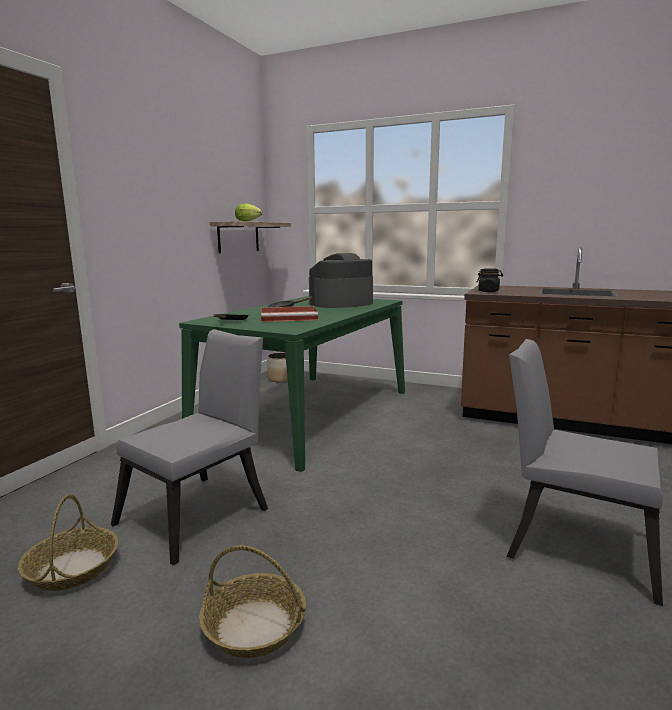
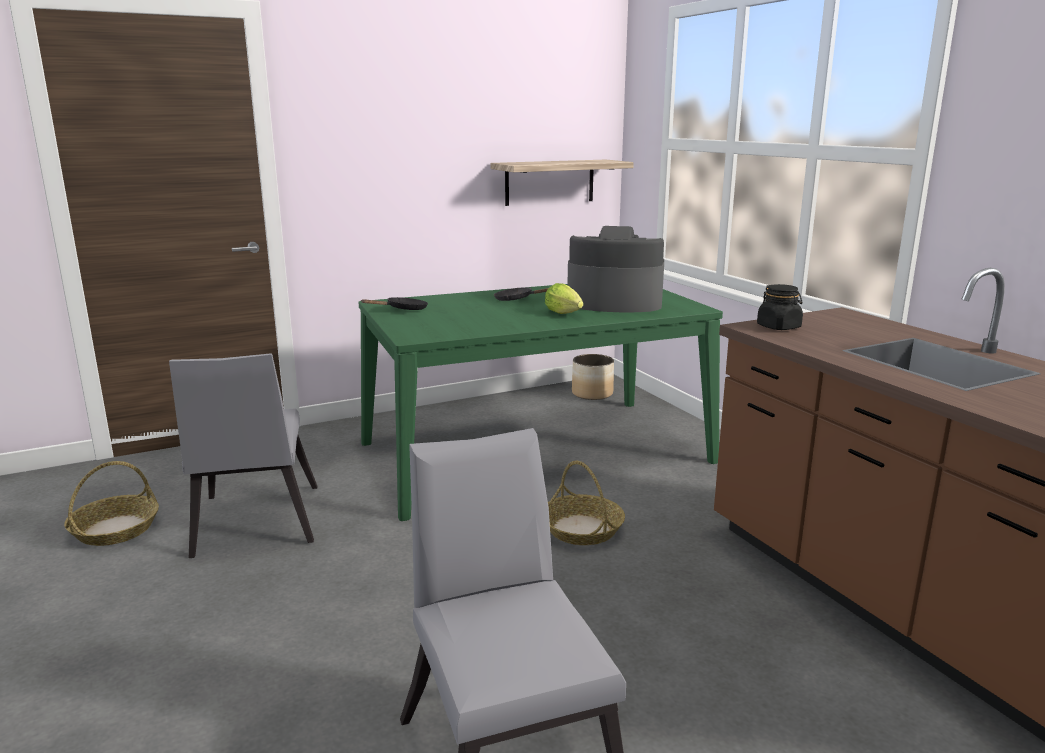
camera: 40 degrees right, 5 degrees up
(201, 513) = (254, 525): grey chair -> grey chair turned 90 degrees clockwise
(249, 221) = (543, 163): lettuce -> lettuce (565, 314)
(255, 626) = (125, 642): basket -> basket (582, 529)
(290, 317) = (479, 315): red tray -> none

